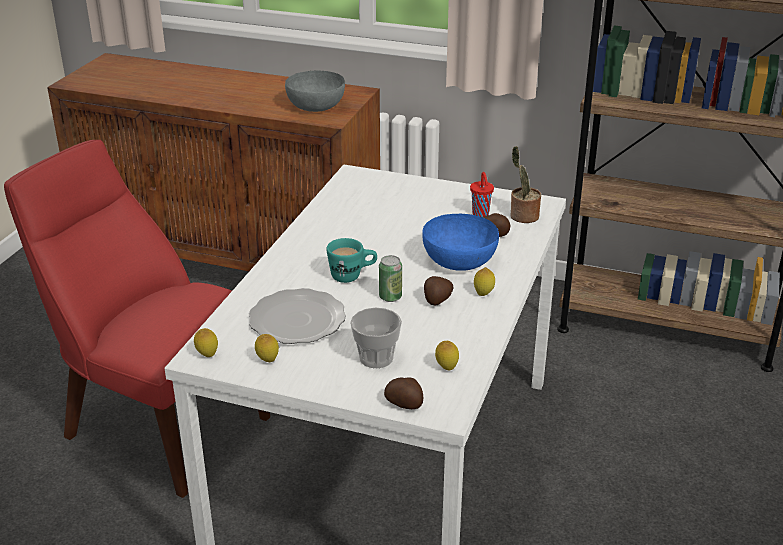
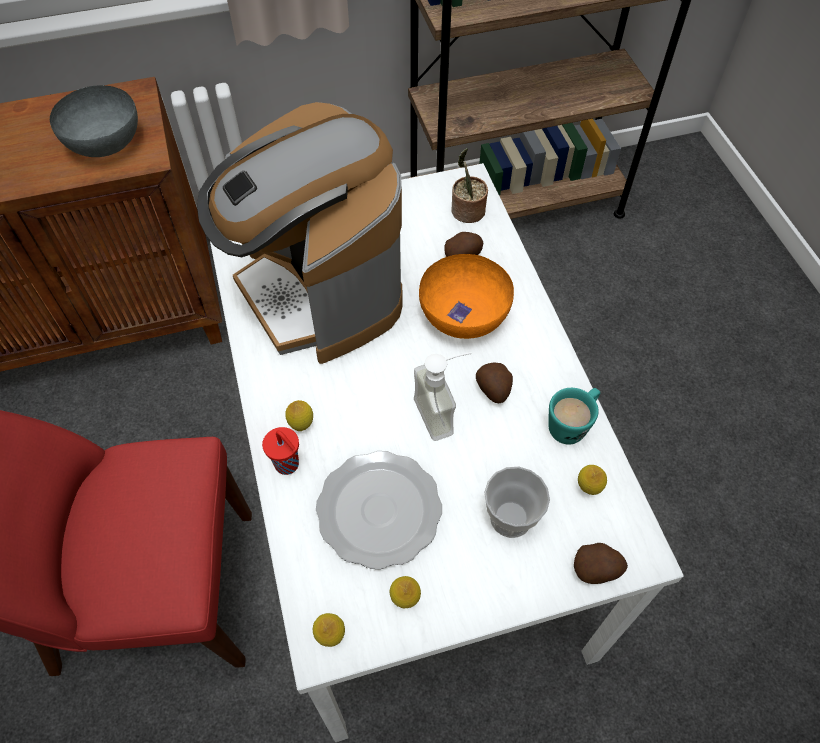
camera: 35 degrees left, 25 degrees up
(352, 276) = (376, 402): turquoise mug -> turquoise mug (572, 425)
(373, 218) = (318, 293): none -> coffee machine
(390, 297) = (444, 412): can -> soap dispenser
(458, 261) = (463, 316): blue bowl -> orange bowl
(480, 215) = (424, 230): red cup -> red cup (288, 465)
(483, 294) = (529, 353): lemon -> lemon (301, 425)

